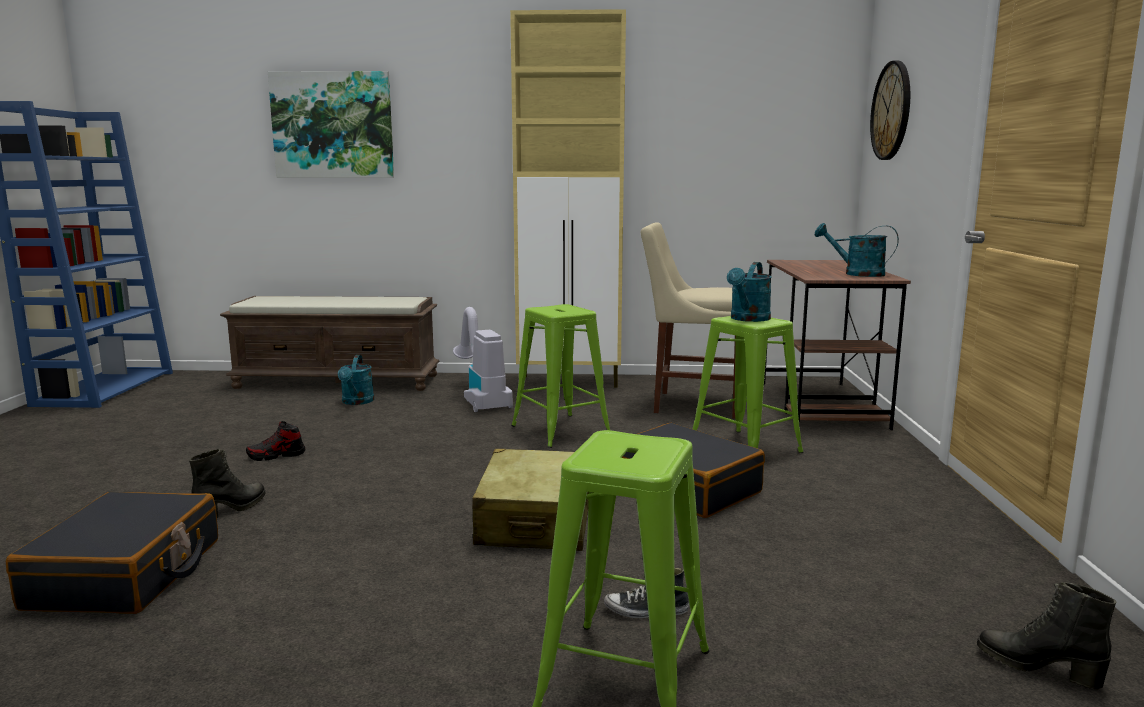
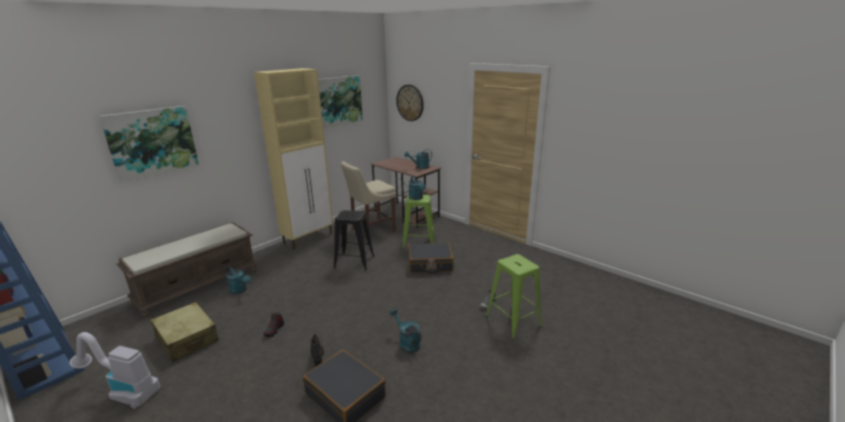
camera: 50 degrees left, 10 degrees up
(352, 570) = (407, 343): none -> turquoise watering can
(480, 399) = (292, 262): vacuum cleaner -> vacuum cleaner (123, 391)
(536, 520) = (417, 297): beige suitcase -> beige suitcase (187, 339)
(560, 431) = (354, 262): green stool -> black stool
(711, 102) = (338, 101): none -> picture
(1038, 667) = (556, 271): black boot -> none

